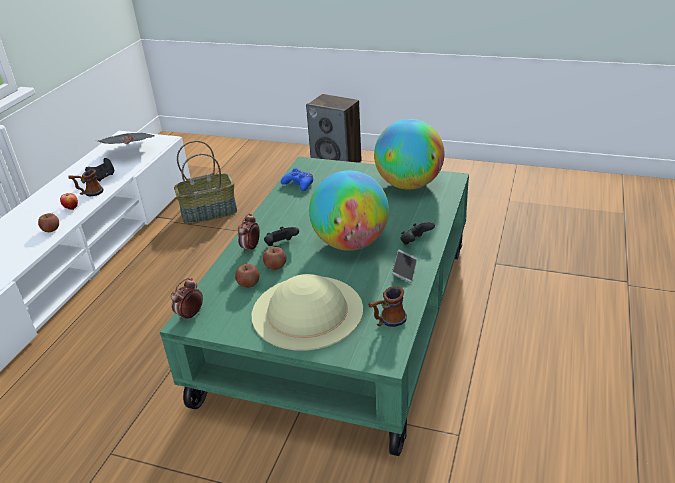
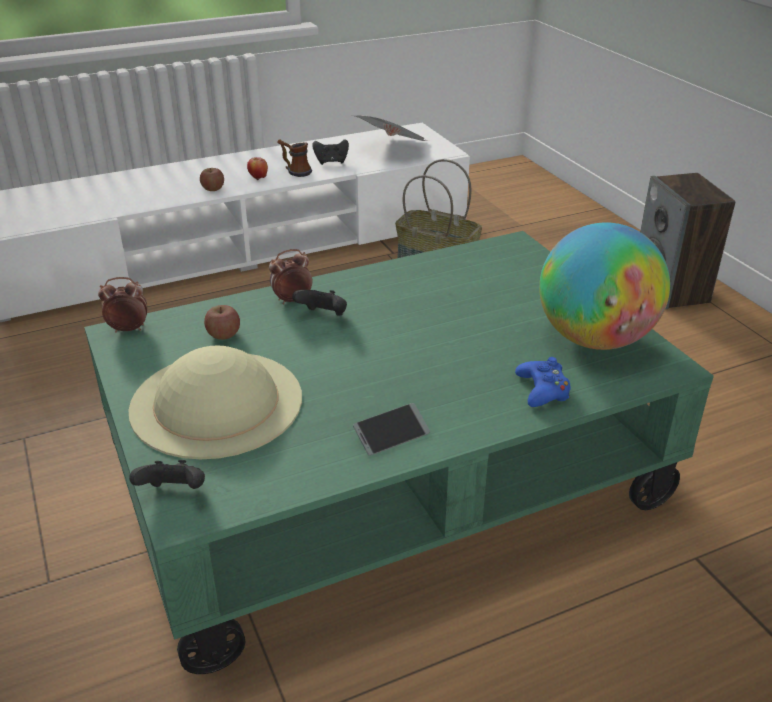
camera: 45 degrees right, 0 degrees up
(275, 266) = (278, 334): apple -> none
(299, 184) = (464, 262): blue game controller -> blue game controller (542, 390)
(350, 243) = (393, 362): globe -> none
(387, 321) = (262, 477): mug -> none
(415, 242) = (467, 413): black game controller -> black game controller (174, 493)

